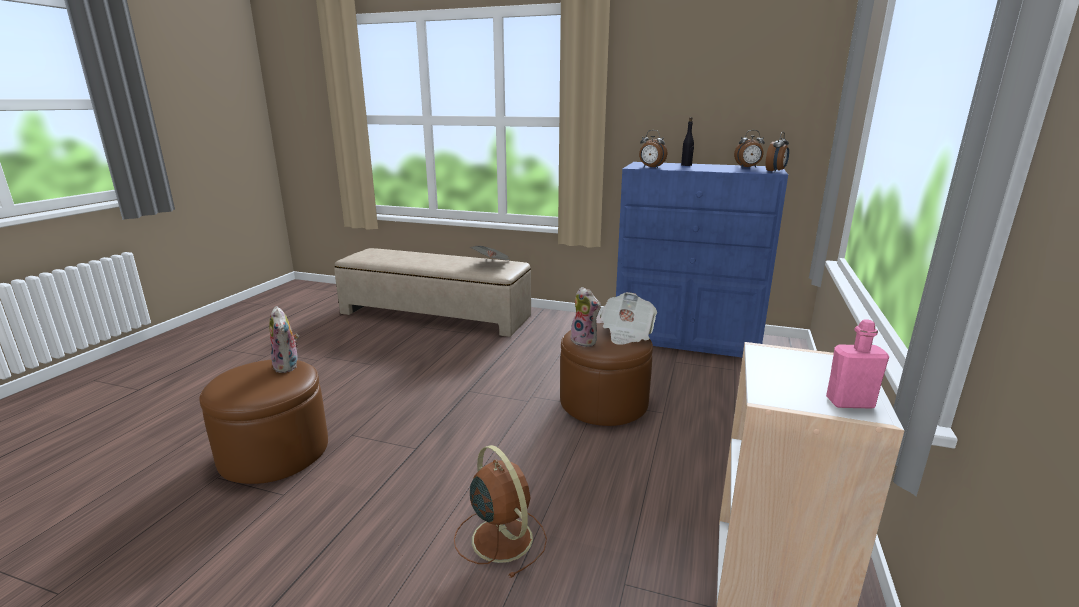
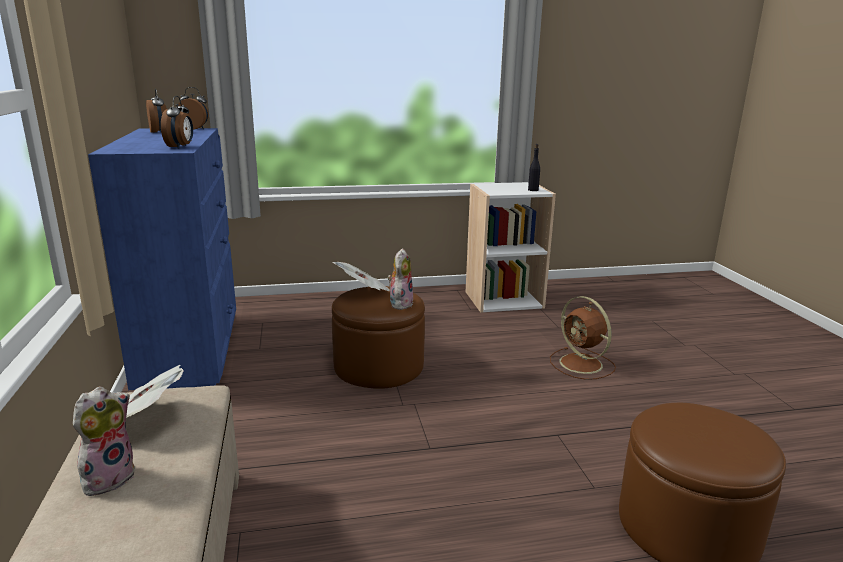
camera: 120 degrees left, 0 degrees up
(288, 366) = (665, 428): plush toy -> plush toy (109, 477)
(500, 537) = (582, 364): brown fan -> brown fan turned 60 degrees counterclockwise
(686, 165) = (142, 141): black bottle -> black bottle (533, 190)
(850, 402) = (524, 185): pink bottle -> none

